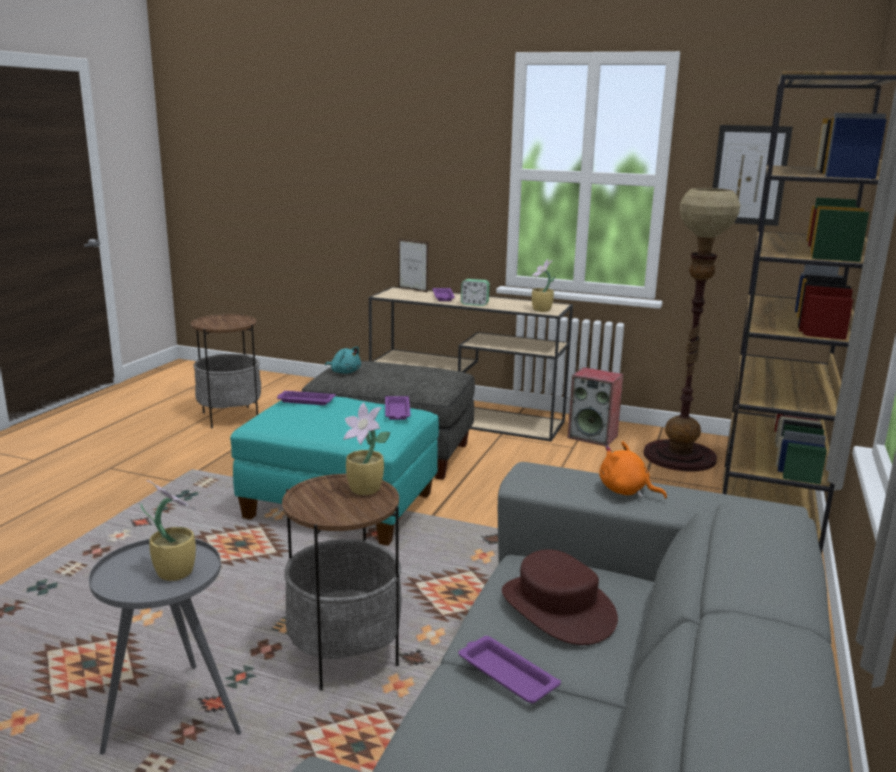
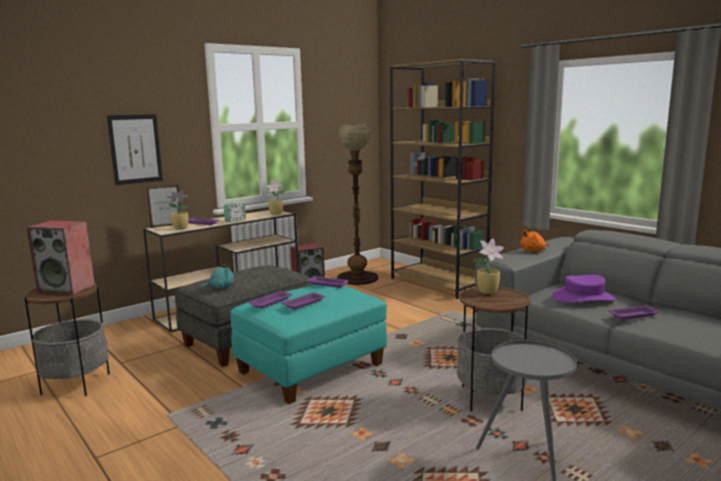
camera: 60 degrees left, 5 degrees down
(175, 572) = (535, 355): potted plant -> potted plant (180, 228)
(228, 321) = (67, 288): none -> speaker
(314, 415) = (304, 303): none -> purple tray
(556, 608) = (583, 298): brown hat -> purple hat
(749, 175) = (338, 117): picture -> picture (135, 149)

